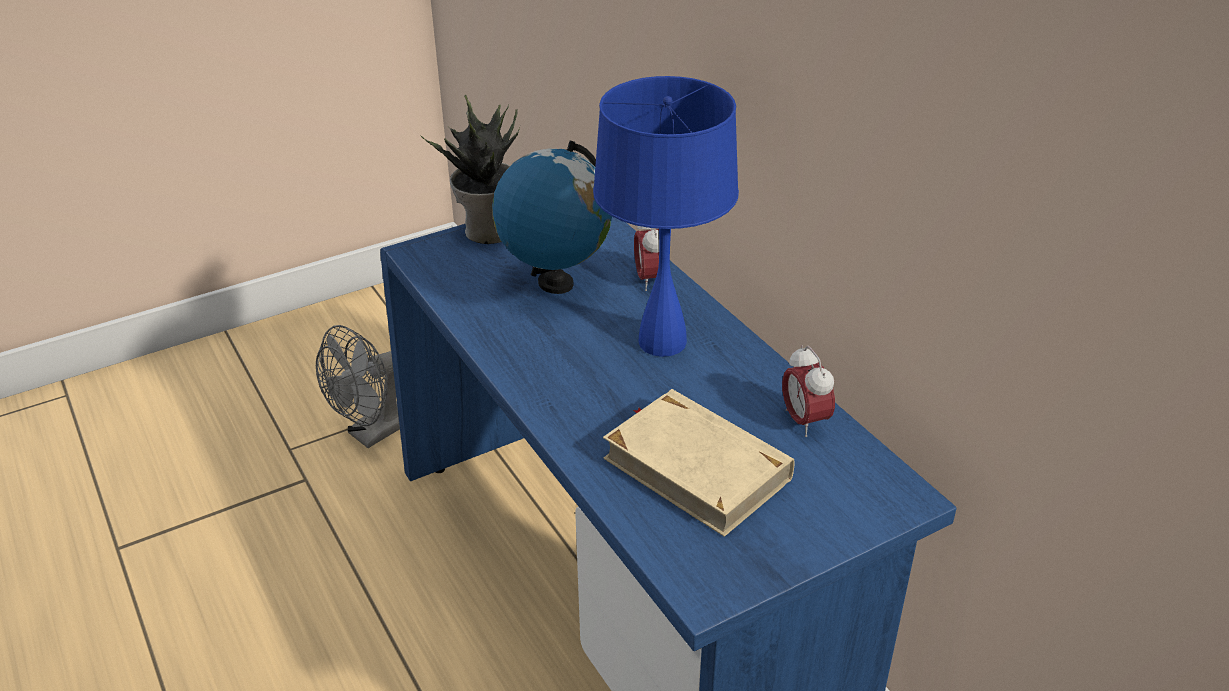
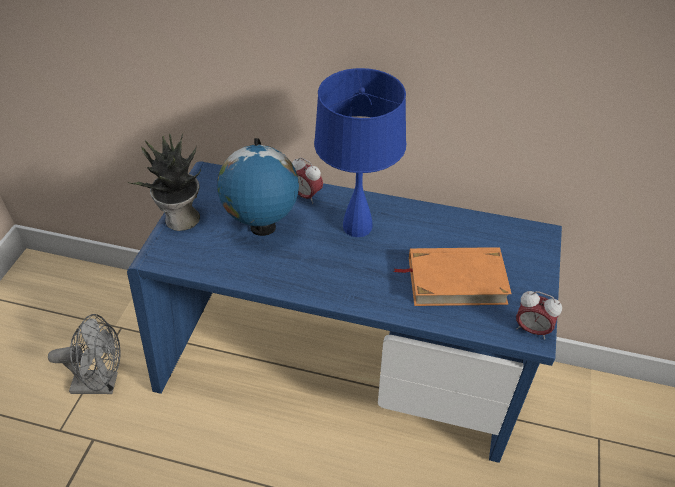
camera: 45 degrees left, 10 degrees up
(373, 433) = (102, 383): grey fan -> grey fan turned 90 degrees counterclockwise
(697, 467) = (456, 280): beige book -> orange book
(804, 421) = (465, 226): alarm clock -> alarm clock (532, 329)

